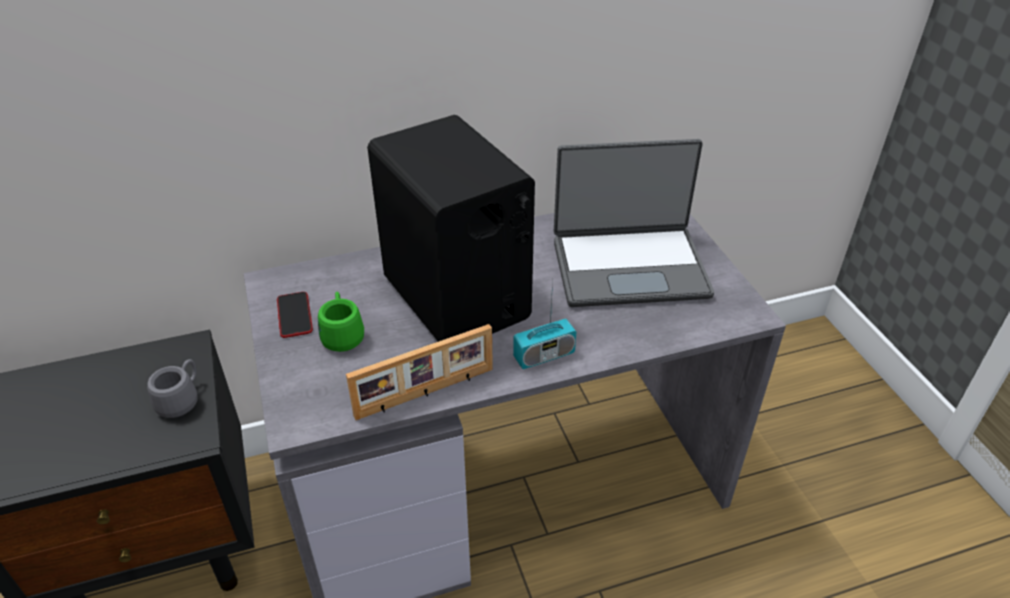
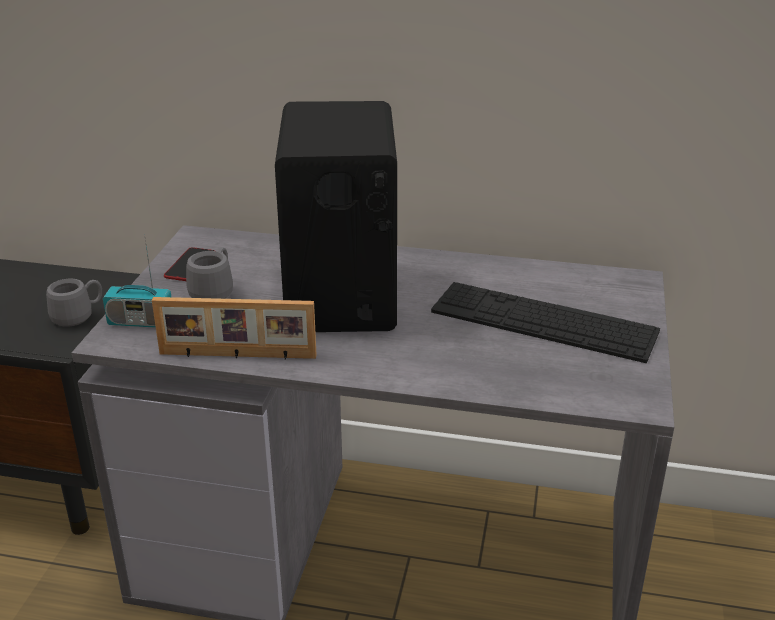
camera: 30 degrees right, 10 degrees down
(342, 334) = (214, 290): green mug -> grey mug
(544, 355) = (376, 364): radio -> radio (141, 322)
(629, 266) = (543, 321): laptop -> keyboard

